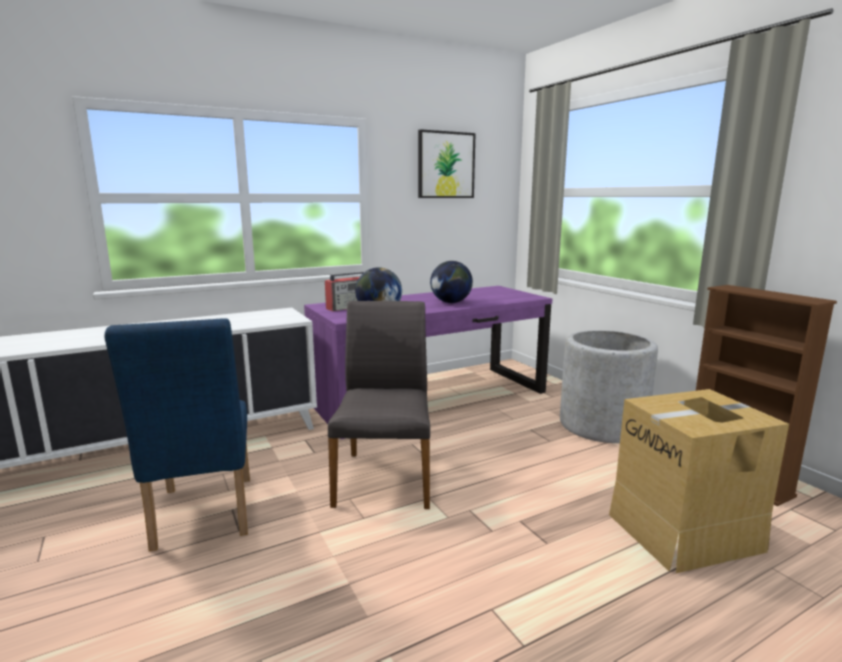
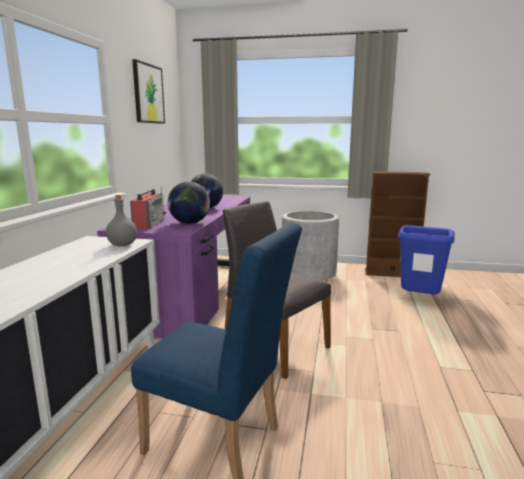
camera: 50 degrees left, 0 degrees up
(279, 320) = (122, 245): none -> grey bottle
(685, 532) = (419, 300): cardboard box -> blue trash can

